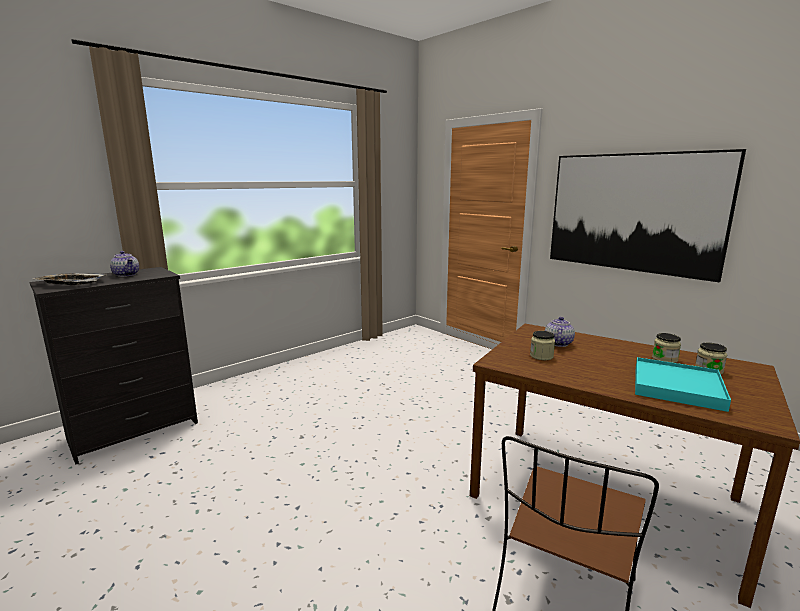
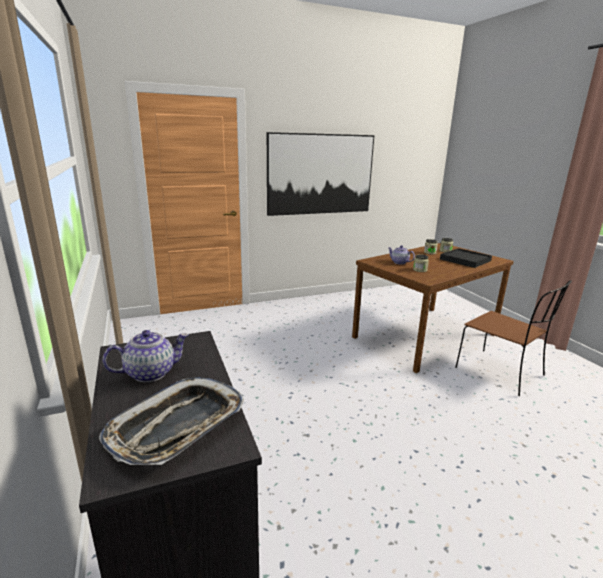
camera: 70 degrees left, 5 degrees up
(677, 387) = (465, 260): turquoise tray -> black tray

